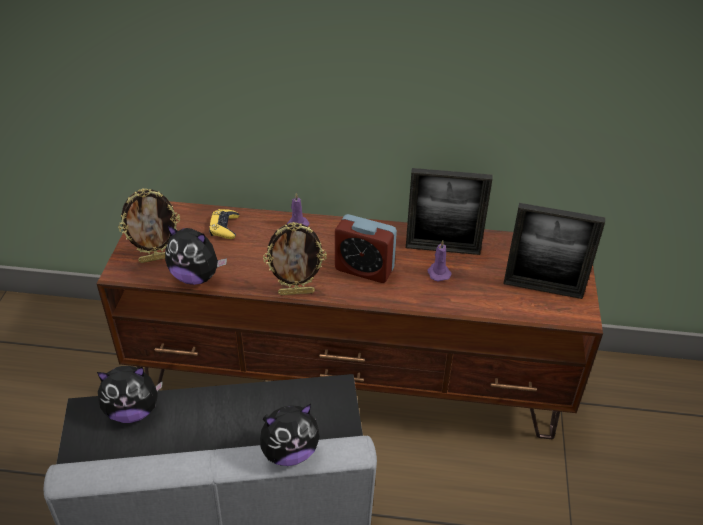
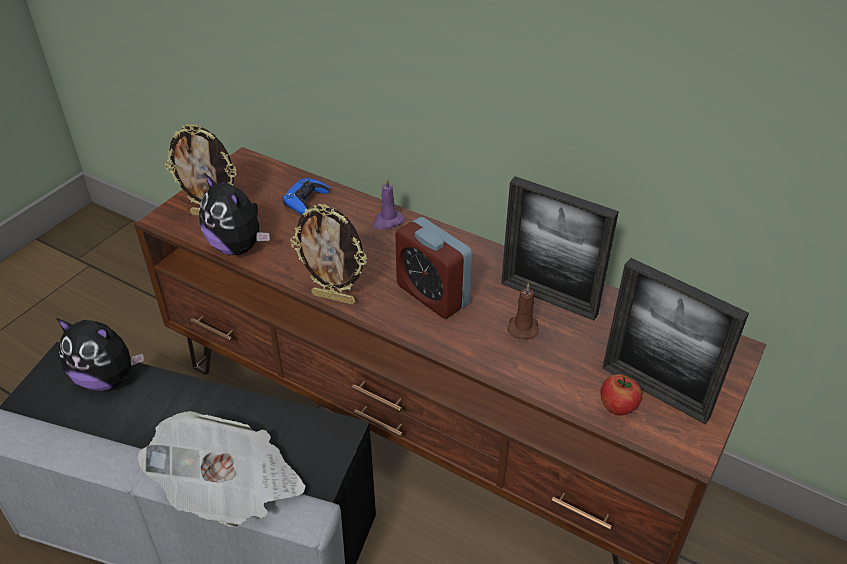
camera: 25 degrees right, 0 degrees up
(224, 227) = (306, 201): yellow game controller -> blue game controller
(289, 452) = (232, 489): plush toy -> newspaper
(438, 273) = (523, 327): purple candle -> brown candle
(527, 305) = (617, 407): none -> apple

